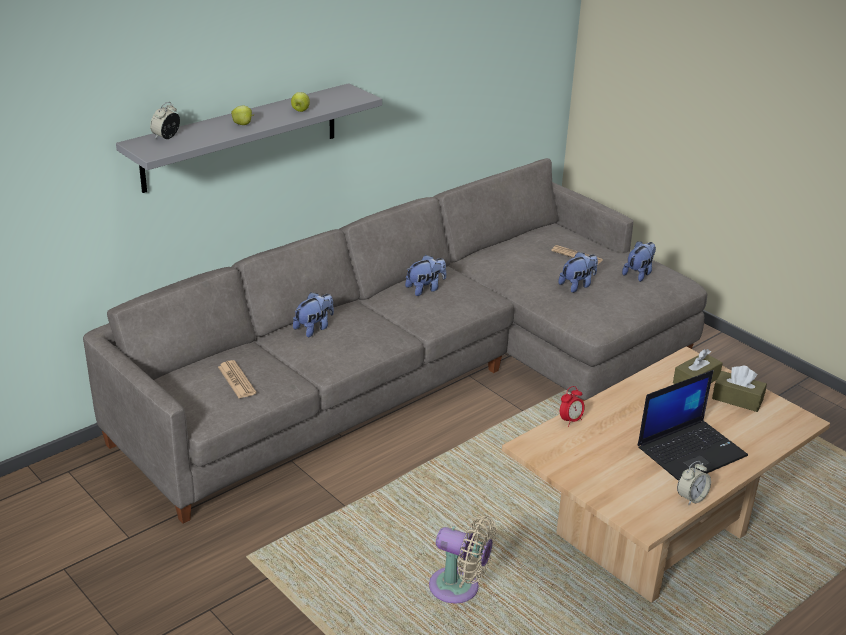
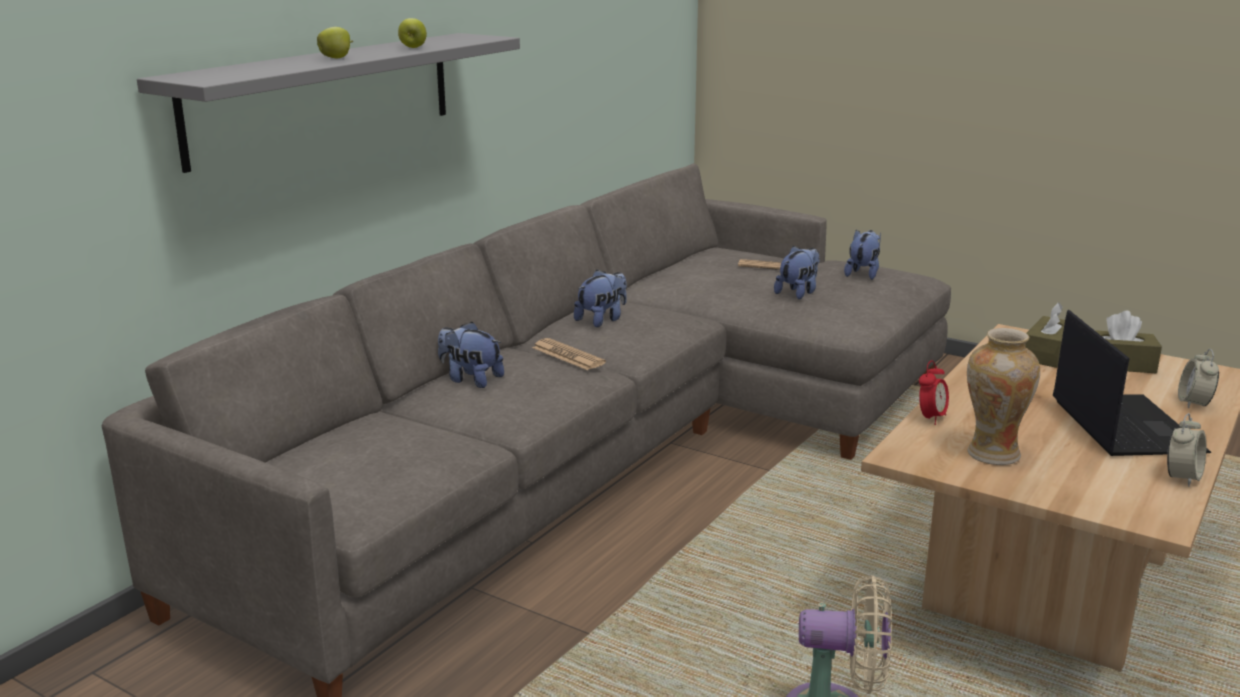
camera: 15 degrees left, 10 degrees down
(166, 137) = (221, 70): alarm clock -> alarm clock (1194, 403)
(236, 380) = (384, 454): newspaper -> newspaper (568, 355)
(314, 328) = (470, 379): plush toy -> plush toy turned 90 degrees counterclockwise
(586, 456) = (993, 454): none -> vase
(691, 451) = (1123, 425): laptop -> laptop turned 45 degrees counterclockwise

